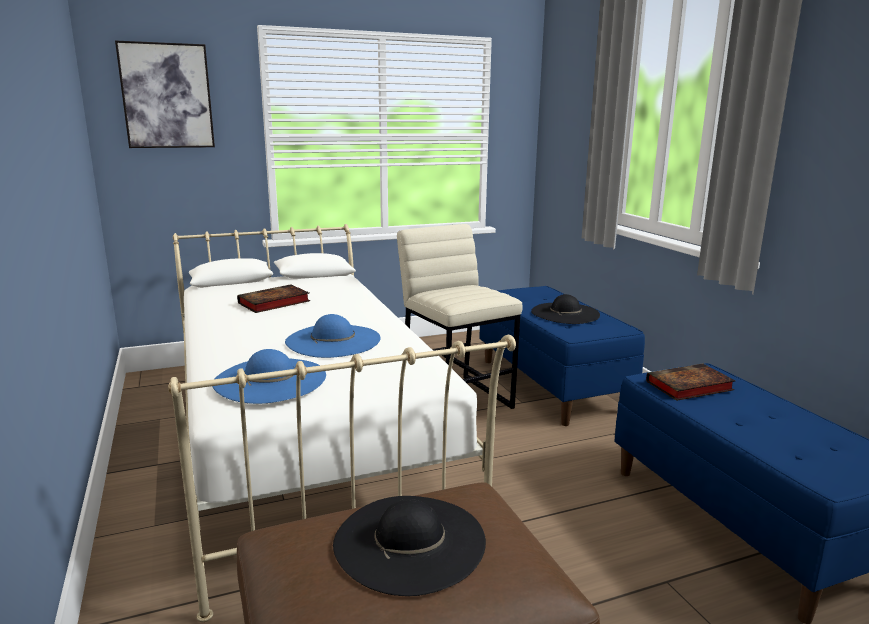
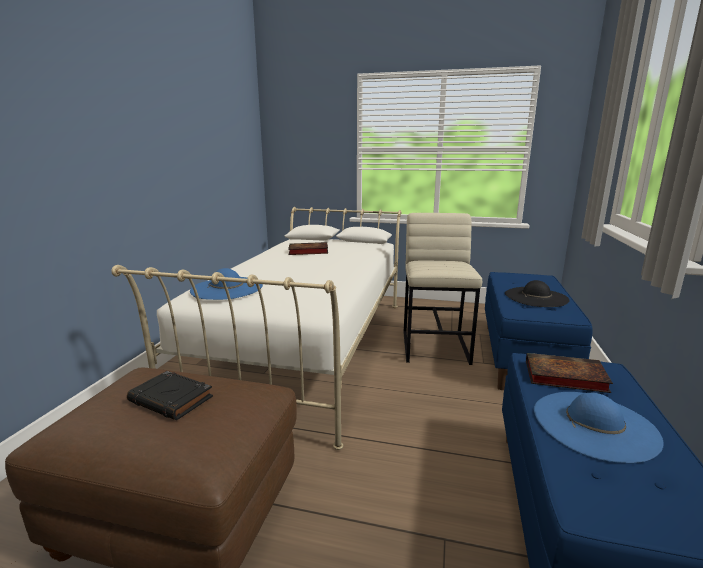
camera: 35 degrees right, 0 degrees up
(167, 96) = (302, 123): picture -> none
(333, 340) = (298, 276): blue hat -> blue hat (594, 424)
(409, 541) = (172, 400): black hat -> black book

